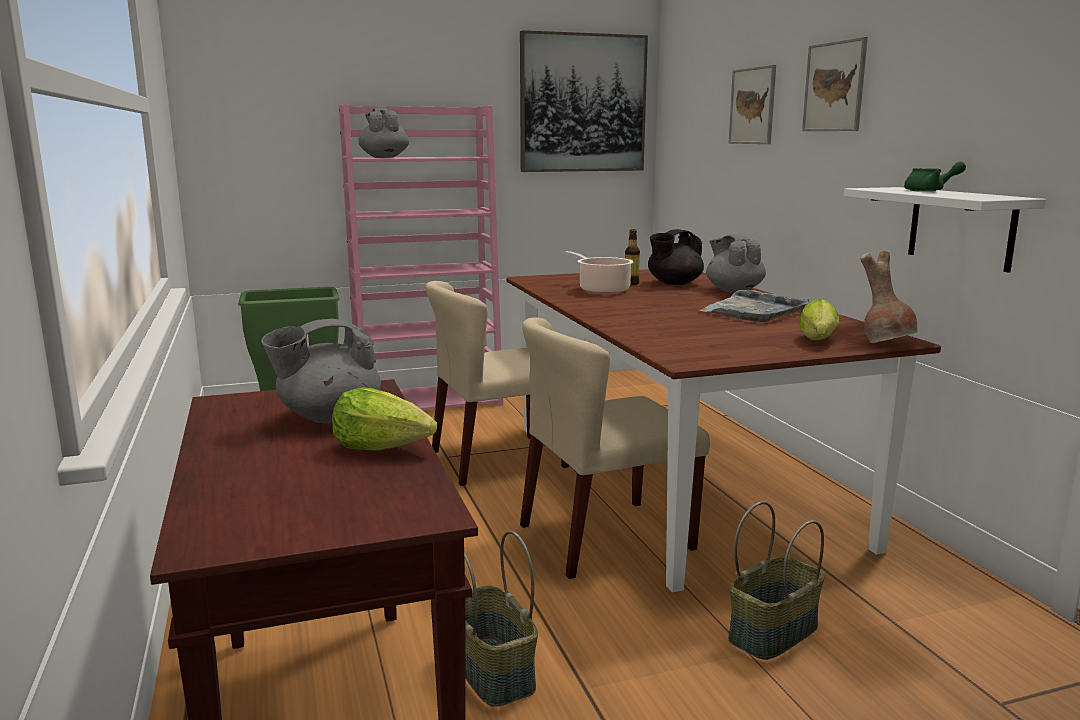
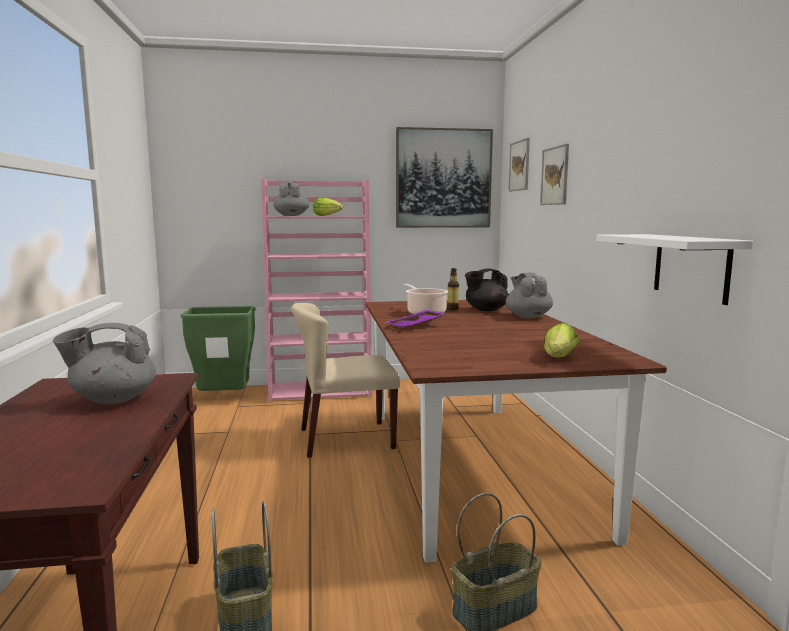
camera: 10 degrees right, 5 degrees down
(383, 447) = (120, 427): lettuce -> lettuce (327, 216)
(604, 537) = (394, 509): beige chair -> none
(610, 308) = (416, 326): none -> purple tray
(753, 311) = (528, 332): grey tray -> none
(834, 86) = (604, 157): picture -> picture (519, 165)
(886, 343) = (617, 362): brown vase -> none
(930, 191) = (663, 236): green teapot -> none

